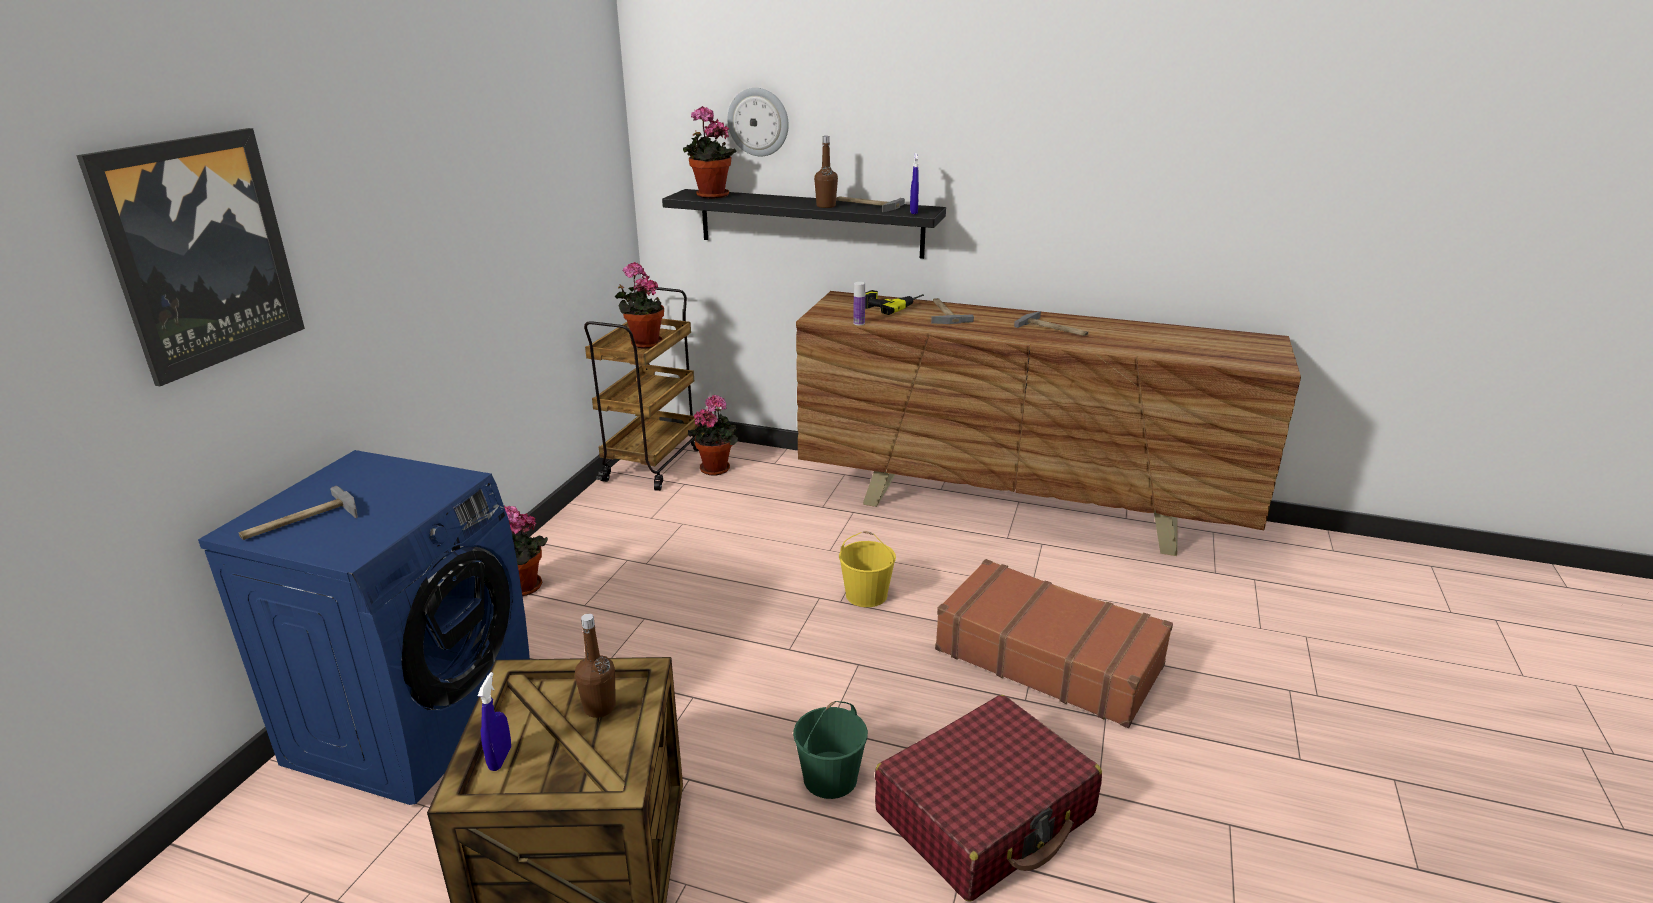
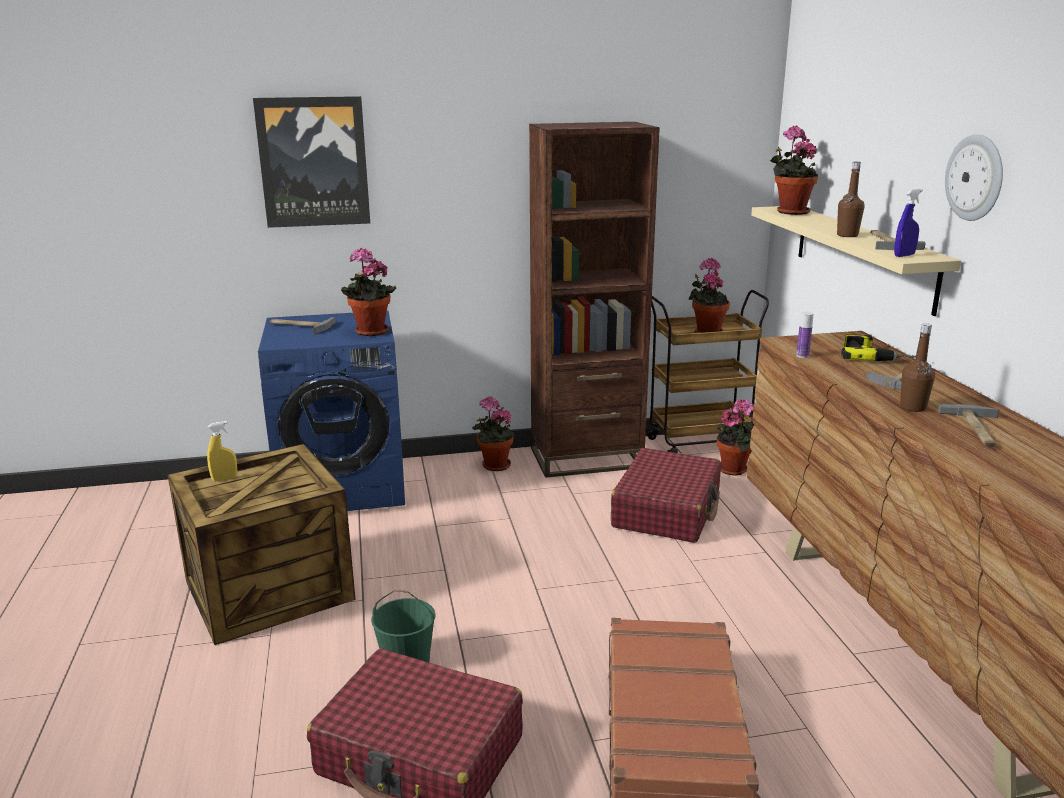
camera: 60 degrees right, 5 degrees down
(427, 480) = (370, 332): none -> potted plant
(500, 758) = (224, 479): blue spray bottle -> yellow spray bottle
(588, 528) = (586, 458): none -> brown bookcase
(599, 707) = (286, 489): brown bottle -> brown bottle (913, 407)
(740, 527) = (667, 510): none -> red suitcase
(758, 122) = (845, 146): wall clock -> wall clock (975, 178)
(810, 223) = (862, 255): black shelf -> beige shelf
(867, 595) = (649, 601): yellow bucket -> none

